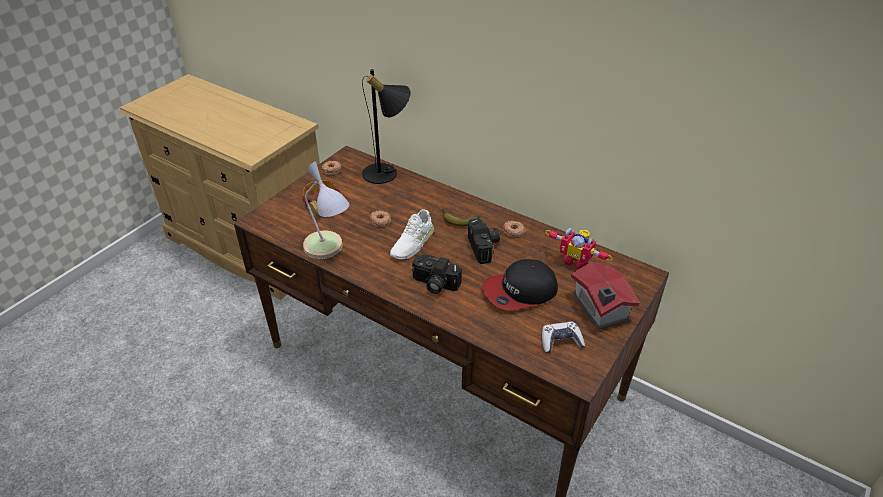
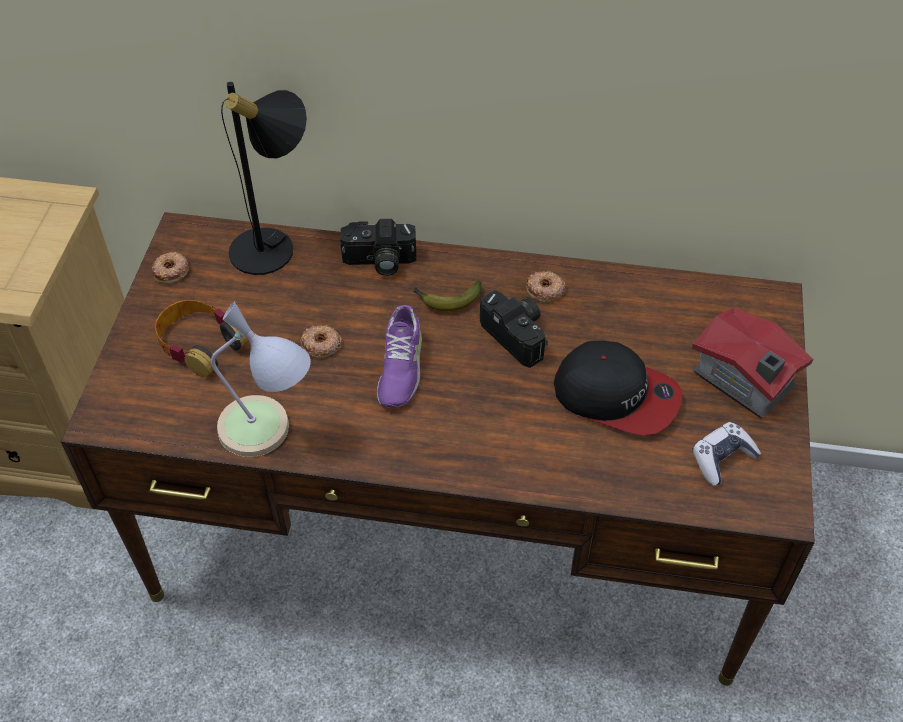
camera: 25 degrees left, 10 degrees up
(412, 243) = (399, 367): white shoe -> purple shoe
(434, 284) = (481, 431): camera -> camera (379, 262)
(520, 291) = (616, 395): cap -> cap turned 105 degrees counterclockwise
(576, 261) = (667, 312): toy robot -> none

